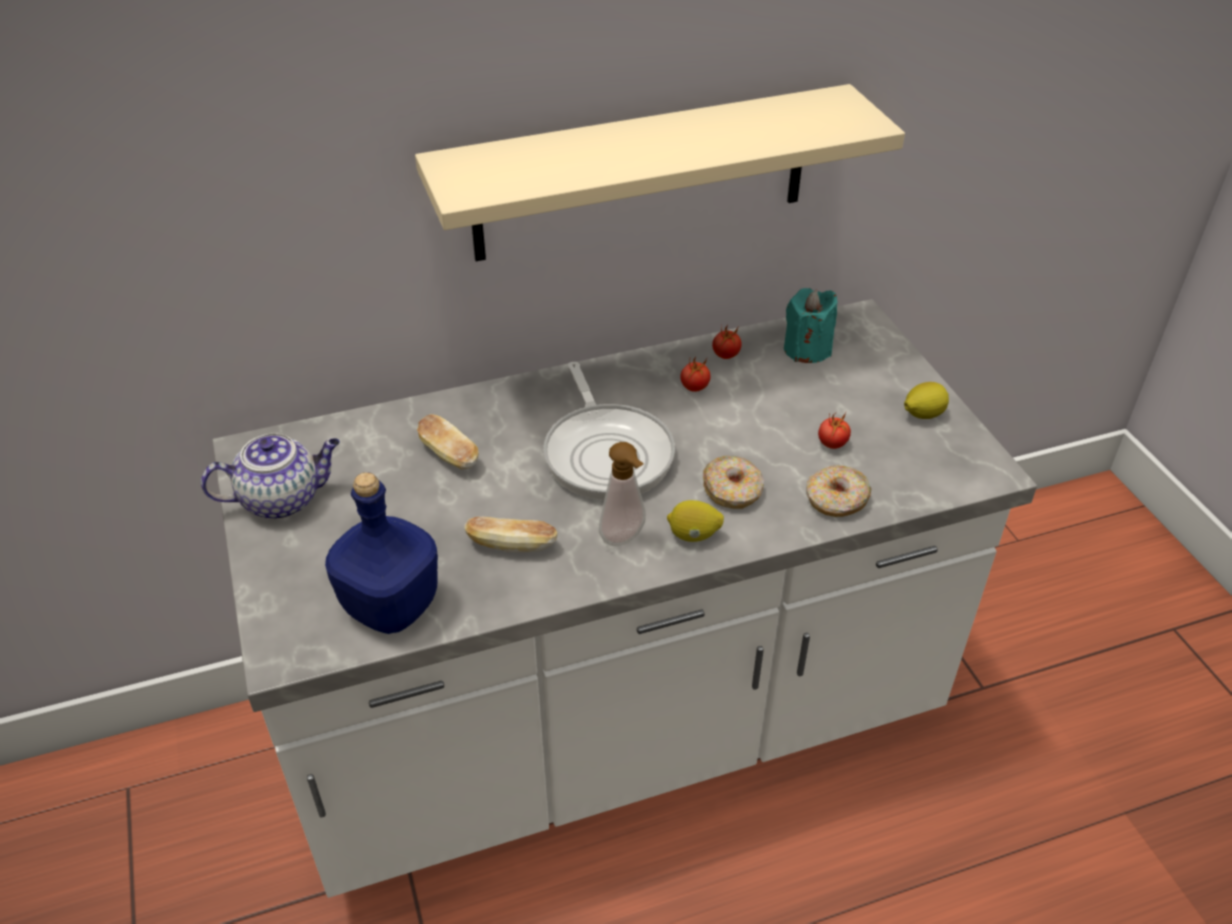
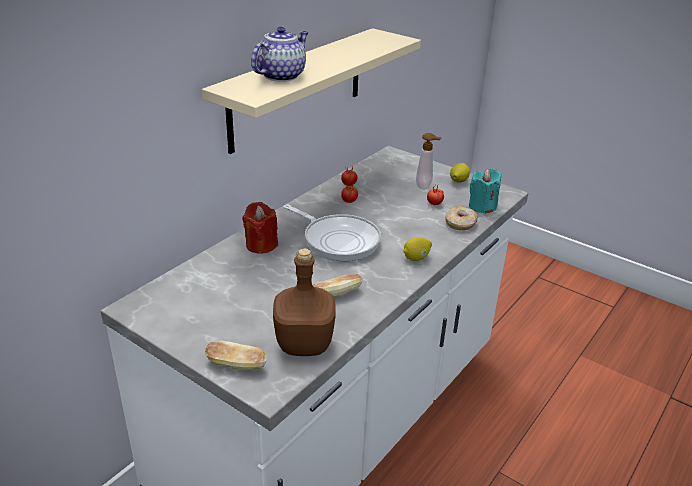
camera: 35 degrees left, 10 degrees down
(283, 499) = (182, 321): teapot -> teapot (281, 75)
(389, 606) = (303, 344): blue bottle -> brown bottle
(449, 455) = (257, 268): bread -> bread (236, 365)
(491, 417) = (261, 245): none -> red candle
(625, 539) = (387, 271): soap dispenser -> soap dispenser (425, 187)
(732, 491) = (413, 235): donut -> none
(807, 349) = (382, 172): turquoise candle -> turquoise candle (482, 206)

